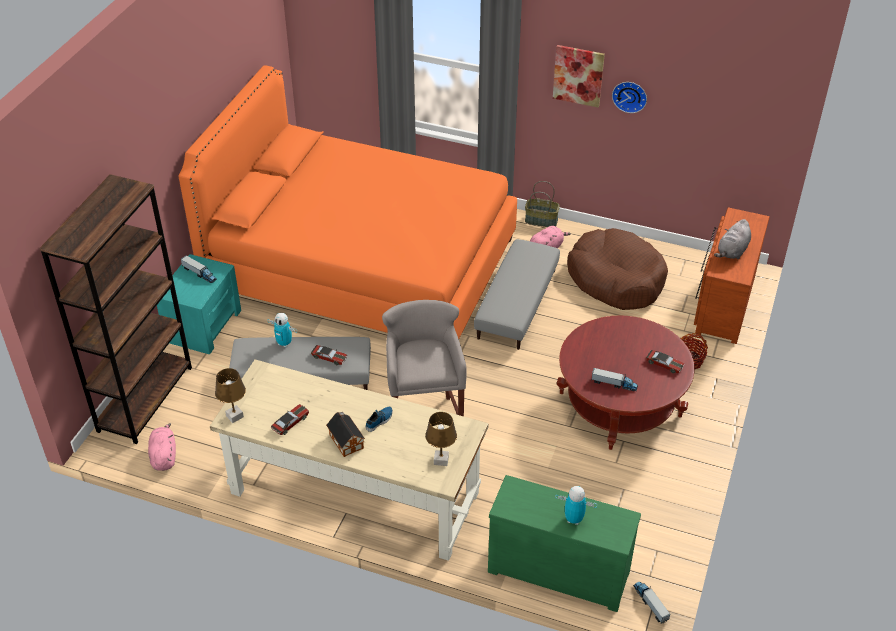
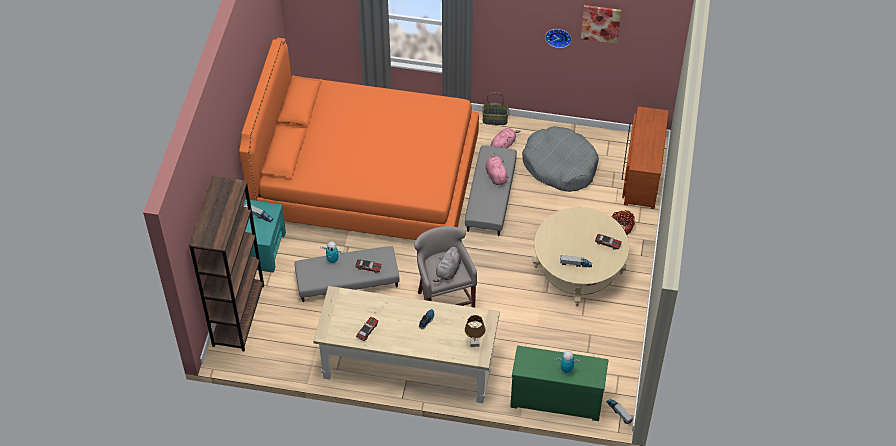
camera: 10 degrees left, 10 degrees up
(164, 456) = (267, 357): pink plush toy -> pink plush toy (496, 175)
(234, 417) = (328, 331): brown table lamp -> none
(346, 440) = (408, 338): toy house -> none
(578, 75) = (518, 25): picture -> picture (600, 23)
(616, 279) = (560, 165): brown dog bed -> grey dog bed
(620, 404) = (578, 270): red coffee table -> beige coffee table
(732, 251) = (645, 146): grey plush toy -> grey plush toy (448, 271)

